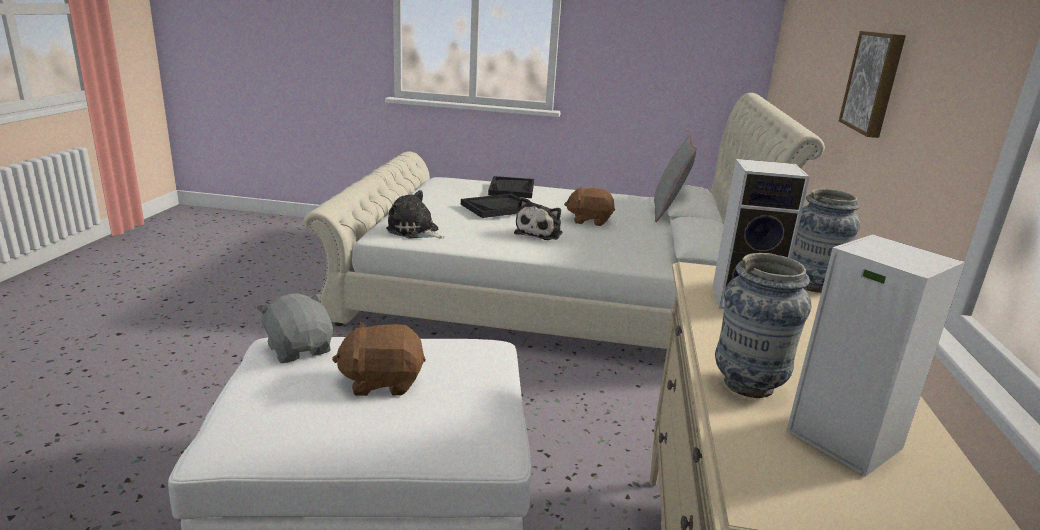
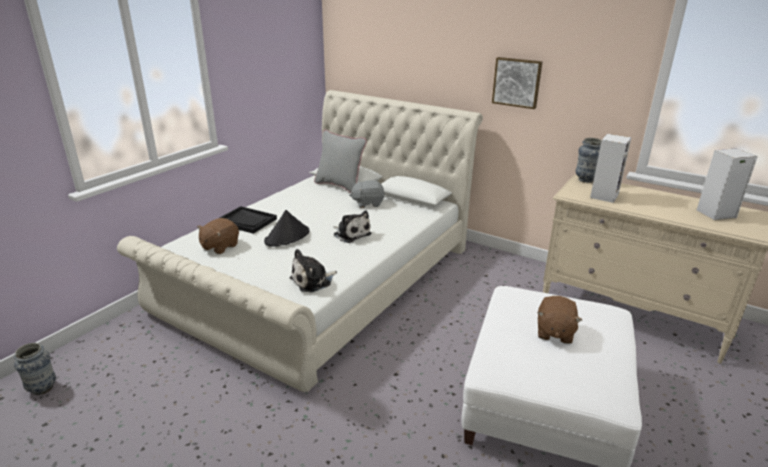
camera: 65 degrees left, 5 degrees up
(300, 349) = (503, 361): grey plush toy -> grey plush toy (368, 203)
(497, 208) = (287, 236): black tray -> black hat
(589, 221) = (337, 212): brown plush toy -> brown plush toy (219, 247)
(747, 385) = (683, 216): vase -> vase (42, 389)

